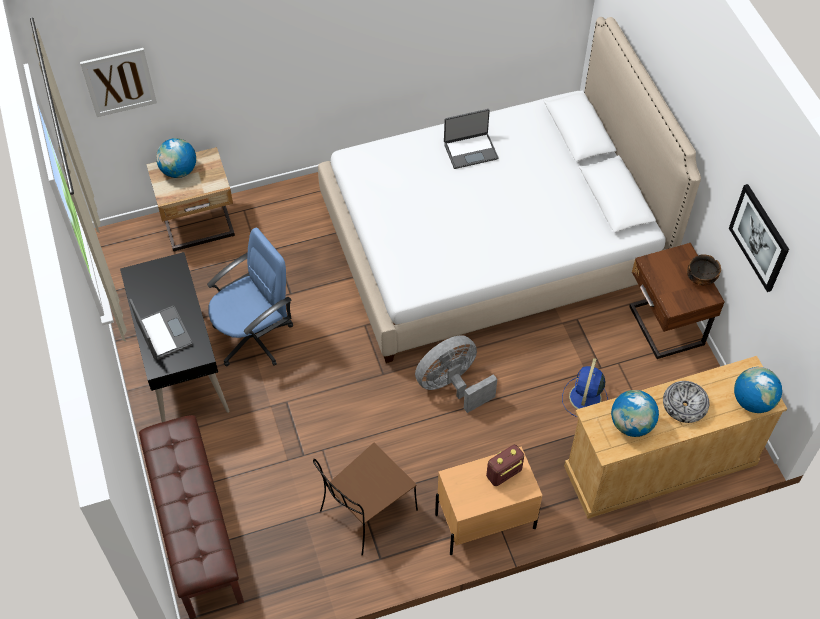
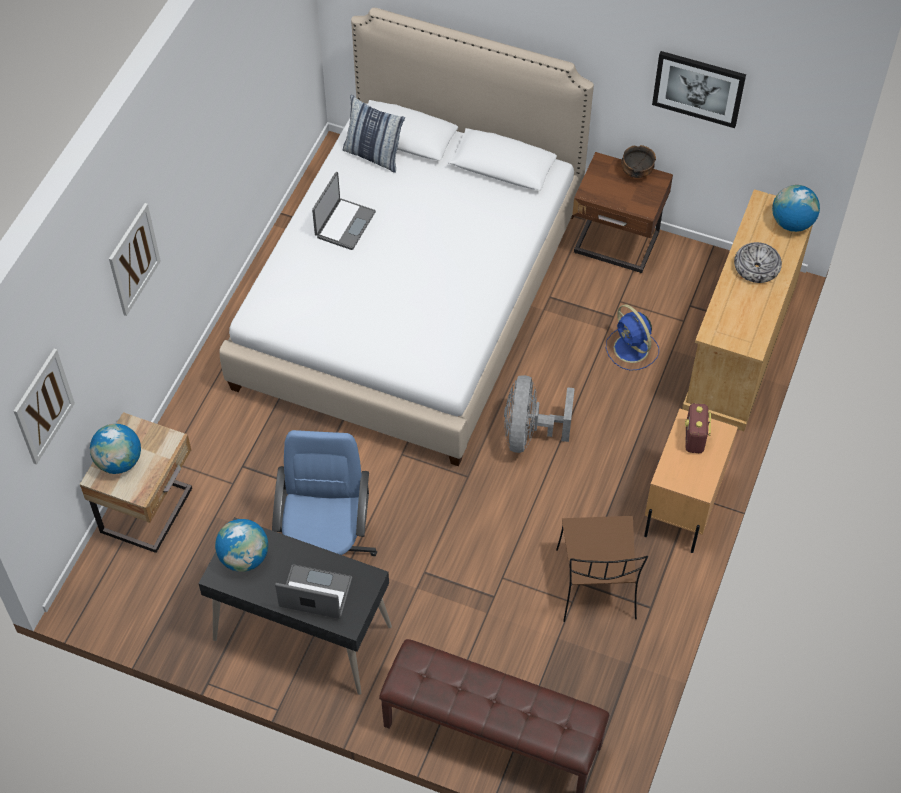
camera: 50 degrees left, 0 degrees up
(267, 44) = (134, 259): none -> picture
(544, 126) = (373, 155): none -> pillow
(631, 424) = (742, 314): globe -> globe (244, 558)

